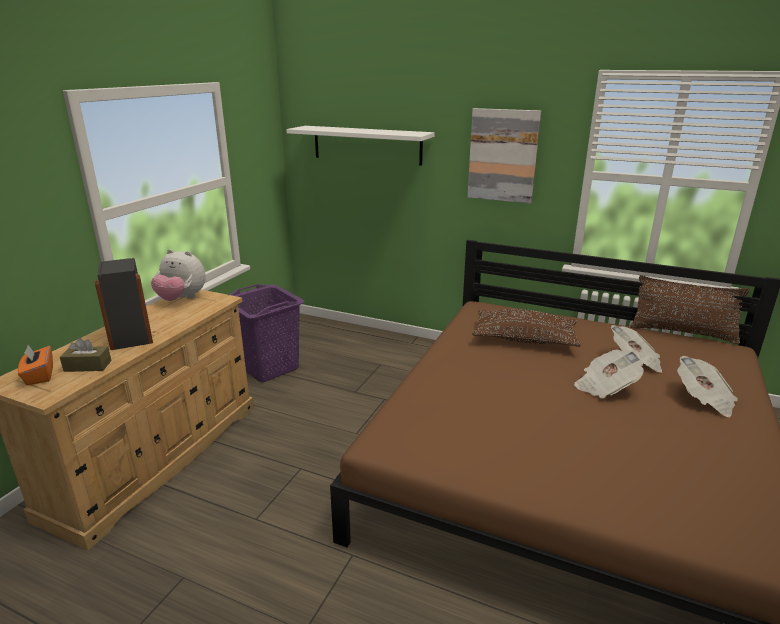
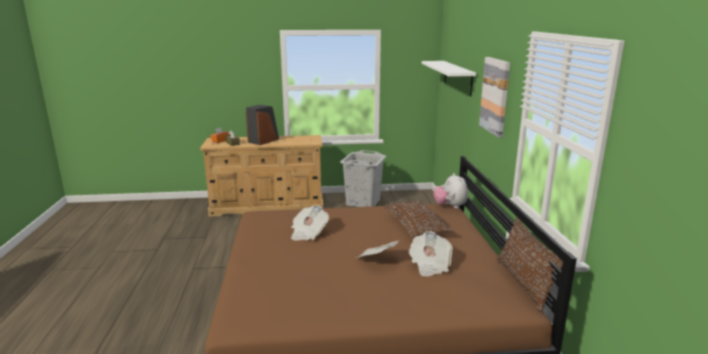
camera: 60 degrees right, 5 degrees down
(182, 299) = (305, 137): plush toy -> plush toy (450, 206)
(269, 367) = (363, 202): purple laundry basket -> grey laundry basket
(704, 400) = (402, 297): newspaper -> newspaper (308, 233)

